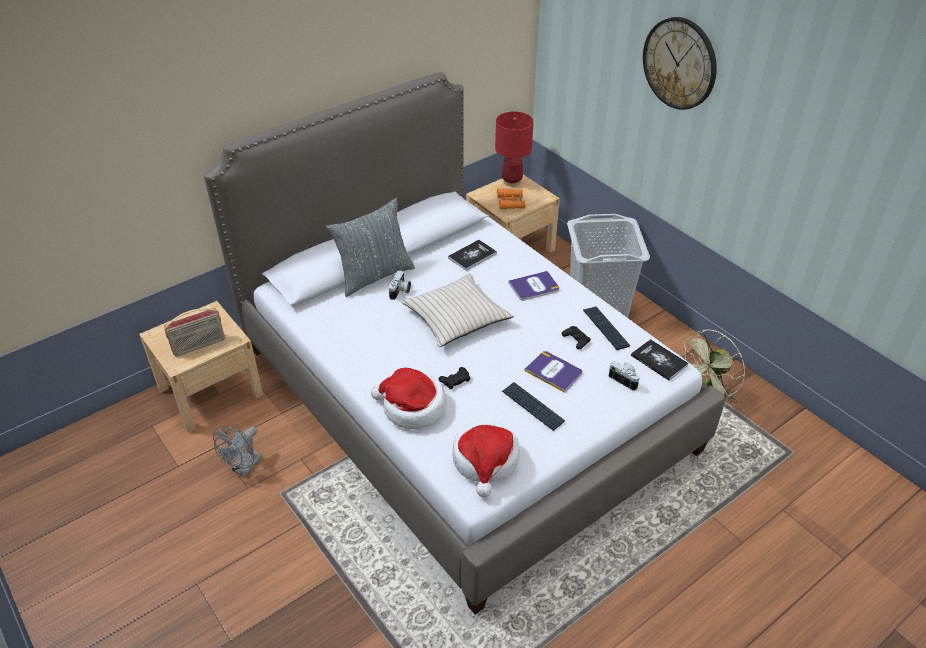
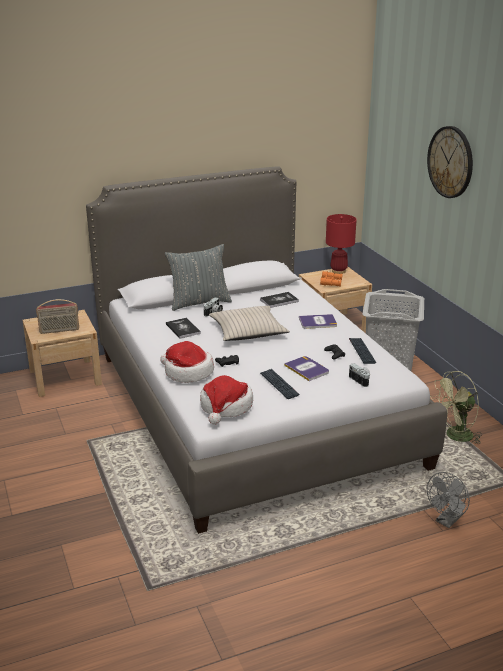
camera: 15 degrees right, 15 degrees down
(244, 468) = (68, 422): grey fan -> grey fan (447, 521)
(659, 360) = (395, 374): book -> book (183, 329)

